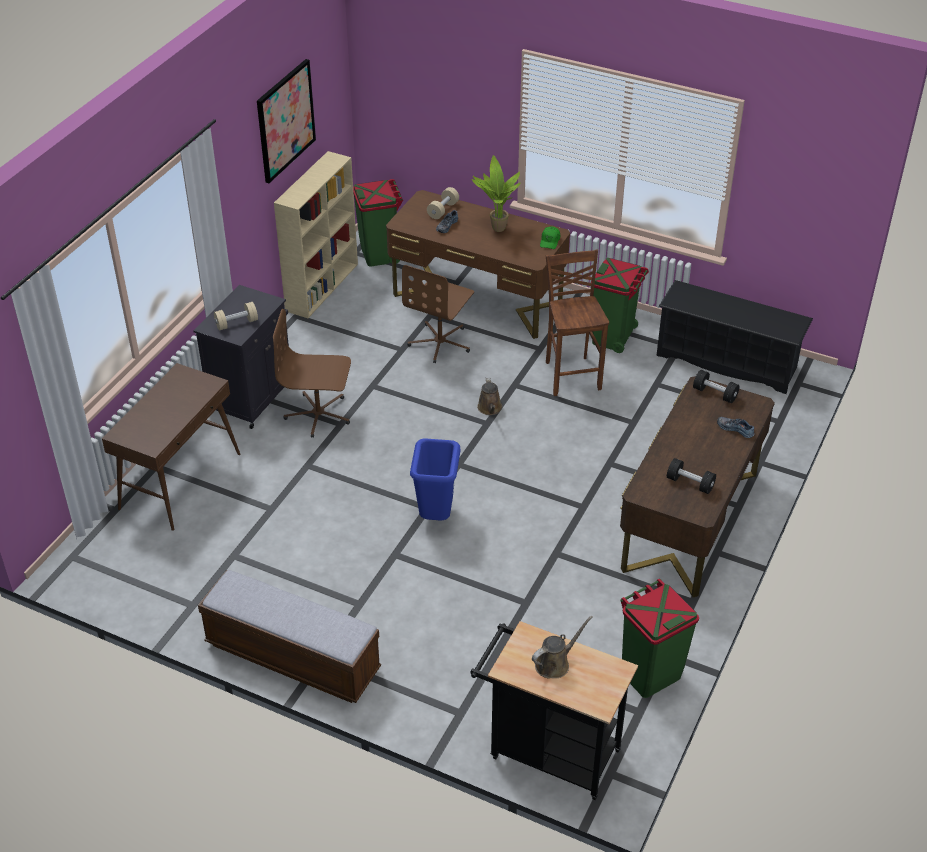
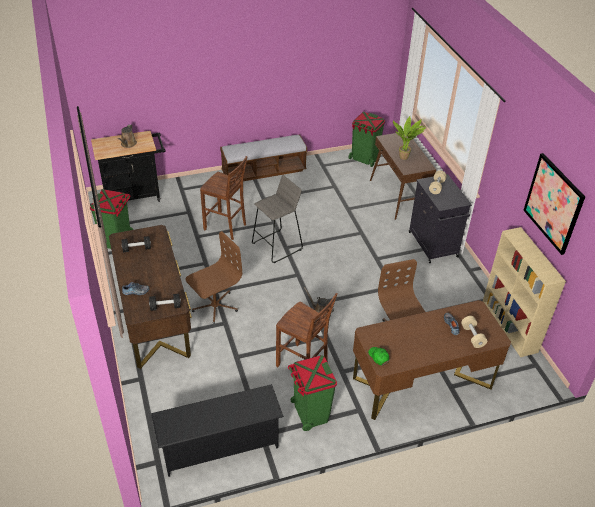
camera: 135 degrees right, 0 degrees up
(318, 415) = (392, 256): brown office chair -> brown office chair (214, 306)
(379, 254) = (522, 374): green trash can -> green trash can (364, 159)
(436, 516) = (277, 246): blue trash can -> grey stool
(469, 590) = (226, 227): none -> brown stool
(496, 229) = (422, 344): potted plant -> potted plant (404, 157)

